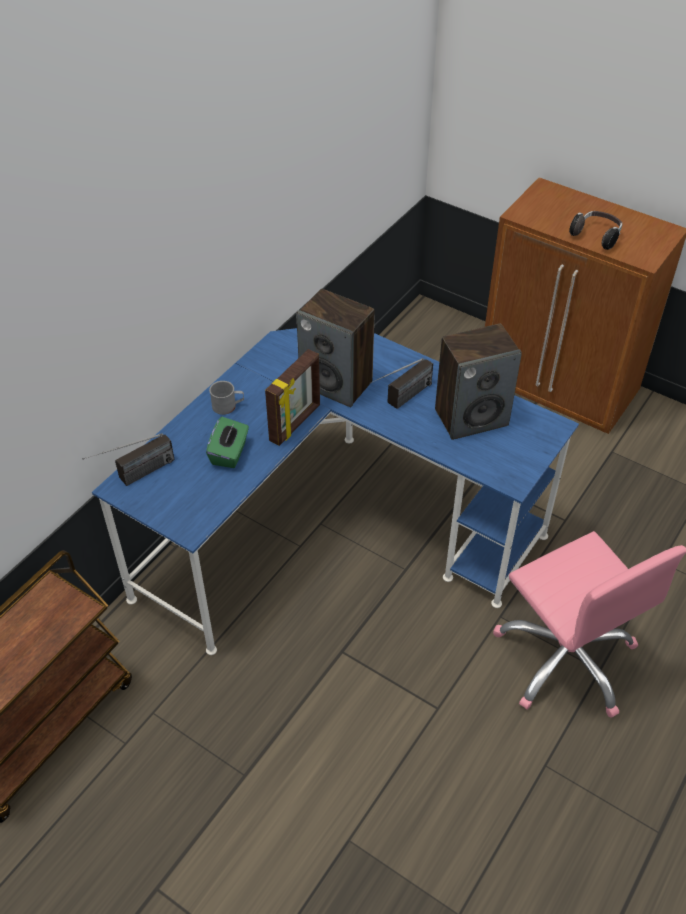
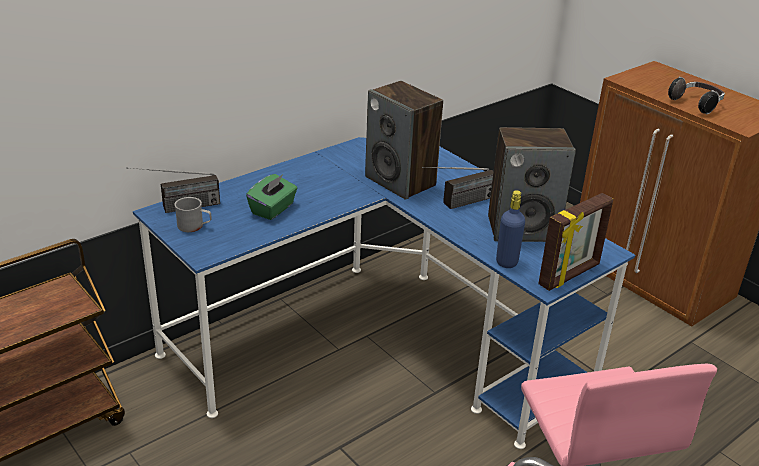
camera: 15 degrees right, 15 degrees down
(228, 406) = (291, 178): grey mug -> grey mug (194, 226)
(296, 423) = (347, 201): picture frame -> picture frame (570, 275)
(471, 463) = (506, 262): none -> blue bottle

